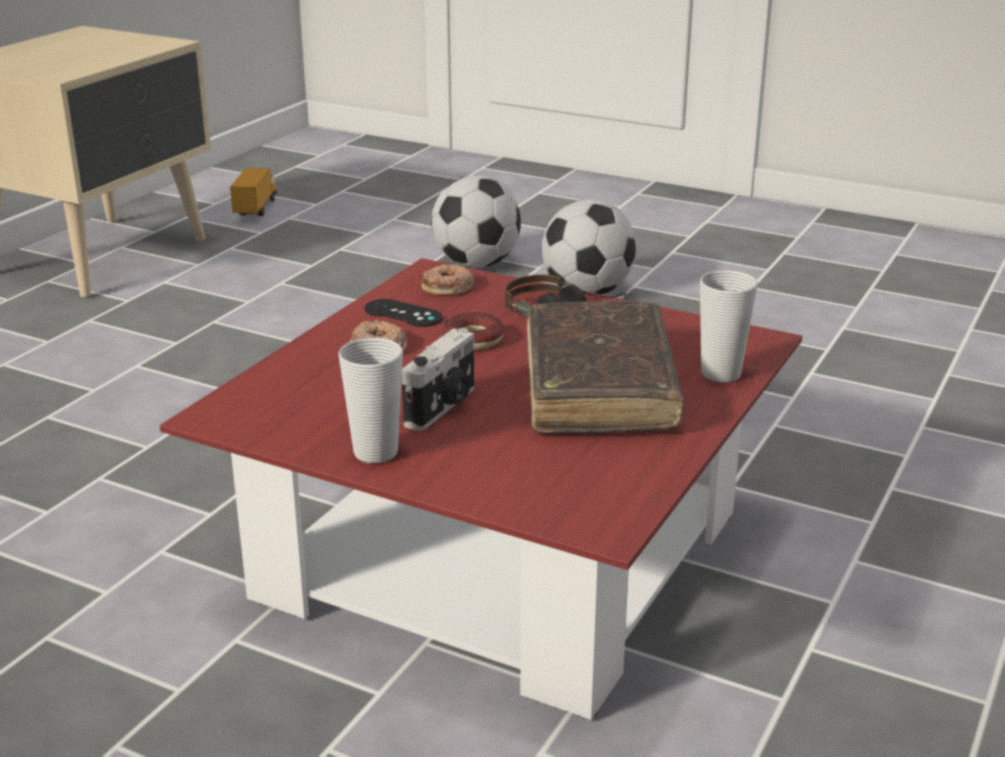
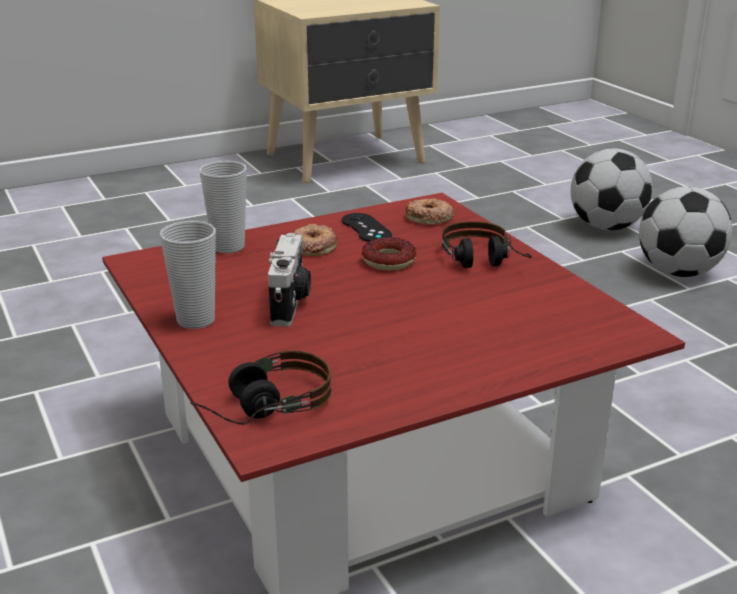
camera: 35 degrees right, 0 degrees up
(256, 209) = (483, 150): toy truck -> none
(443, 407) = (290, 303): camera -> camera turned 60 degrees counterclockwise
(562, 505) = (260, 409): none -> headphones
(599, 387) = (430, 327): brown book -> none
(720, 374) = (552, 350): cup -> cup (228, 247)

